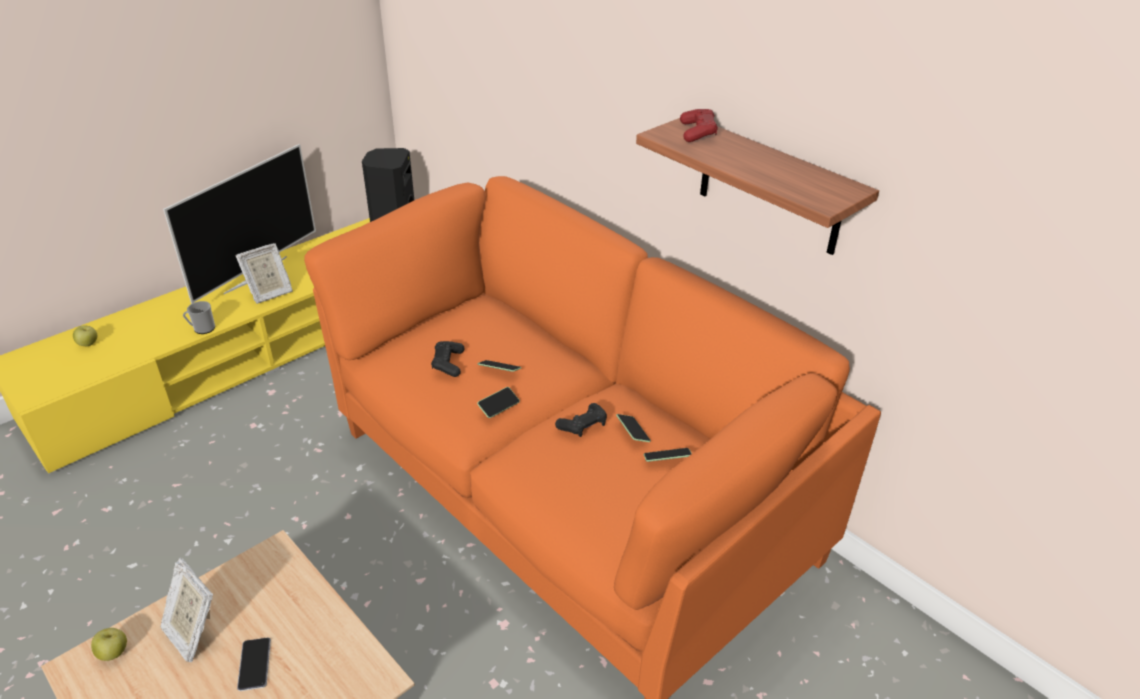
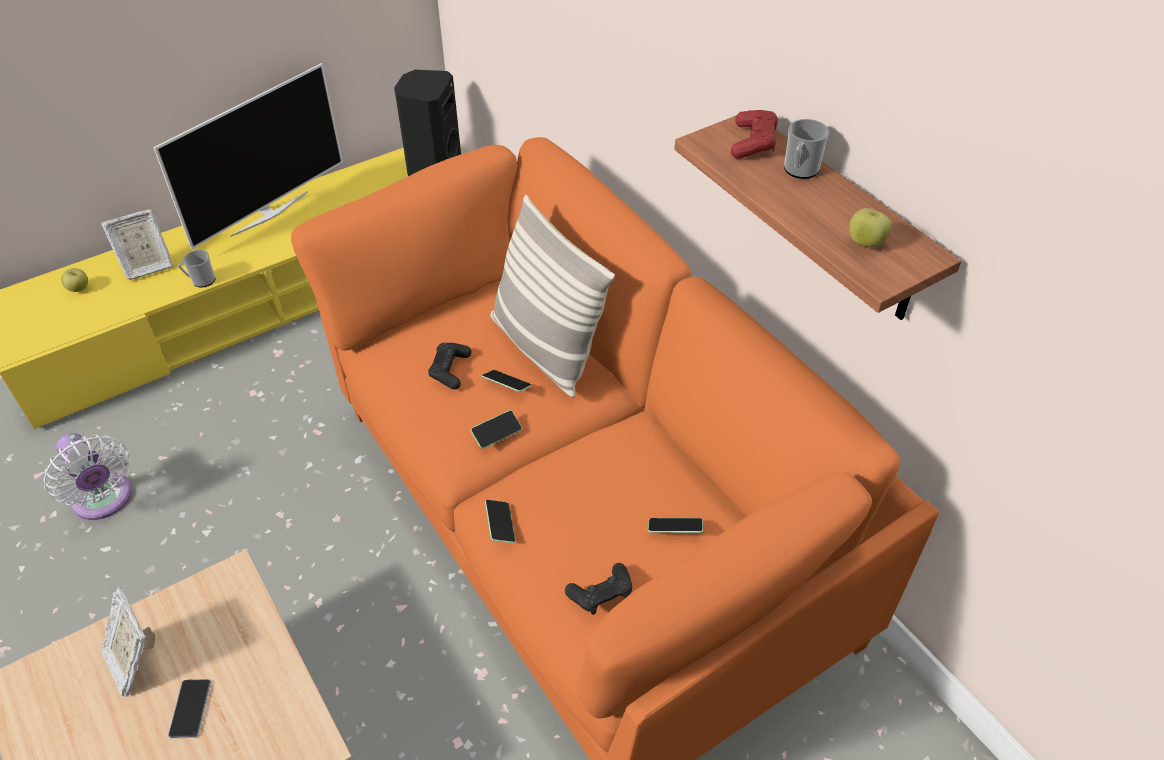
camera: 10 degrees right, 10 degrees up
(113, 653) = (52, 674): apple -> apple (865, 243)
(125, 526) = (104, 501): none -> white fan
(269, 293) = (280, 240): picture frame -> picture frame (147, 266)
(526, 342) = (545, 349): none -> pillow
(583, 426) = (587, 471): black game controller -> black game controller (601, 594)
(632, 433) = (642, 488): phone -> phone (500, 525)
(739, 146) = (799, 171): none -> mug

